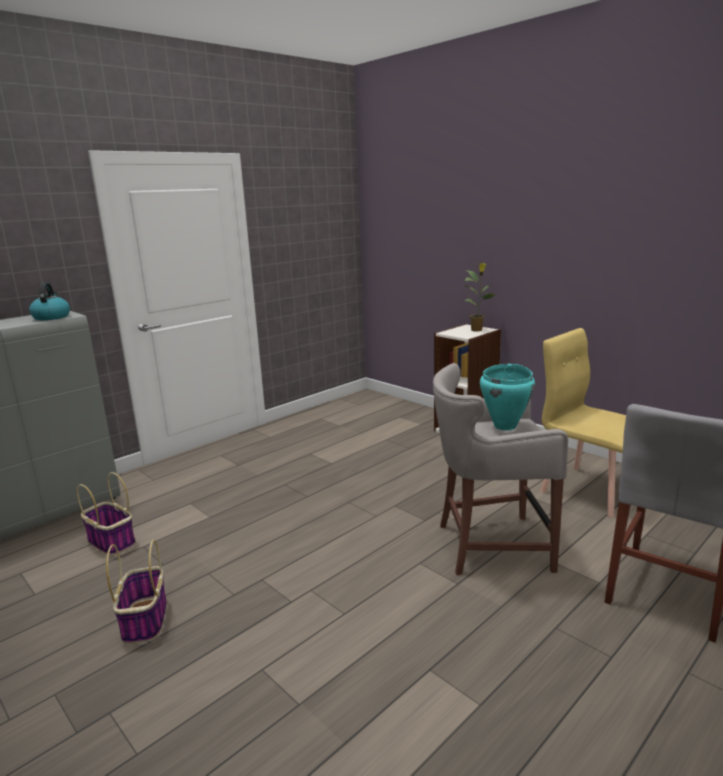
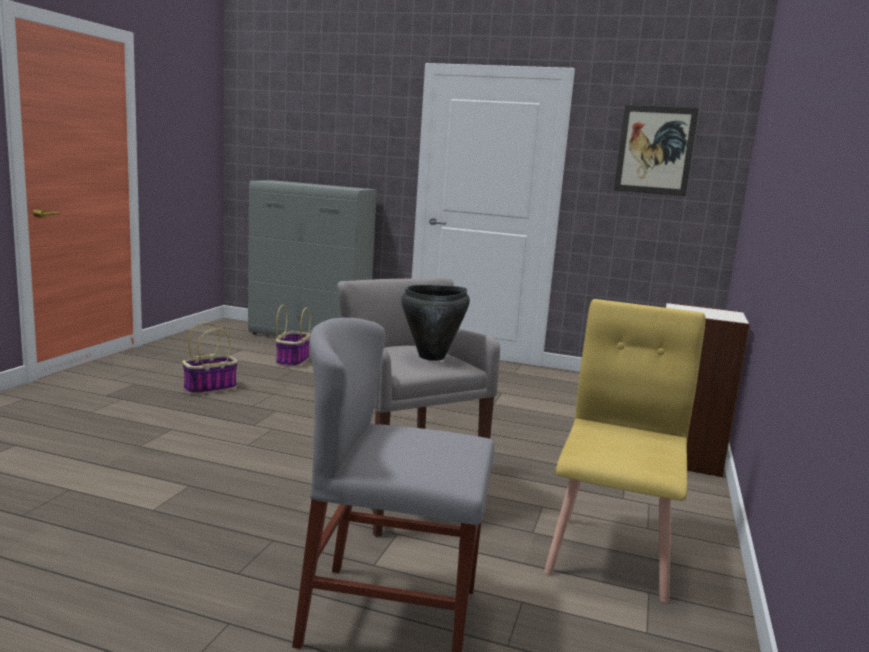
camera: 60 degrees right, 5 degrees down
(51, 317) = (346, 188): kettle -> none
(308, 220) = (655, 150): none -> picture
(477, 330) = (720, 315): potted plant -> none
(505, 426) = (432, 357): turquoise cooking pot -> black cooking pot

